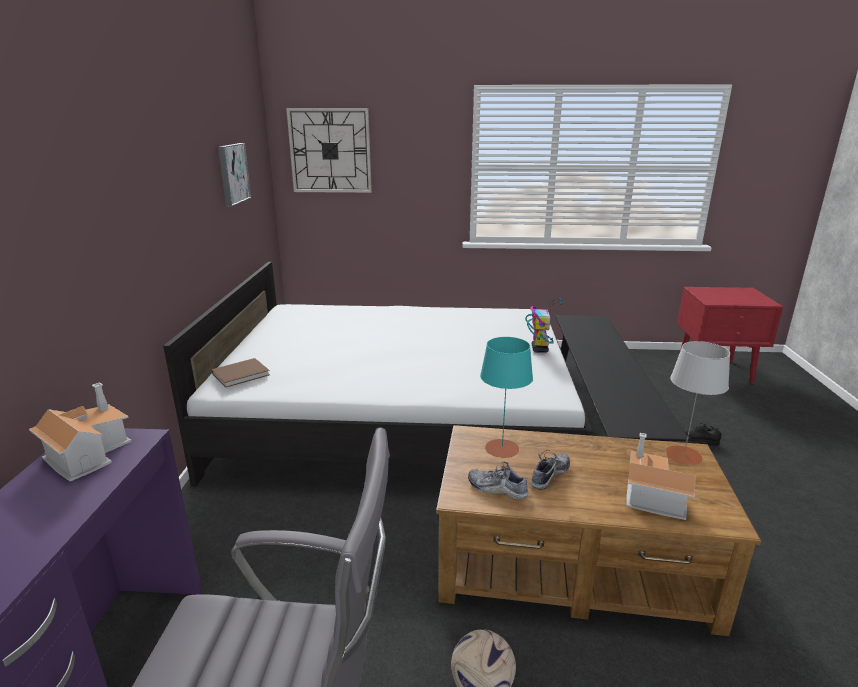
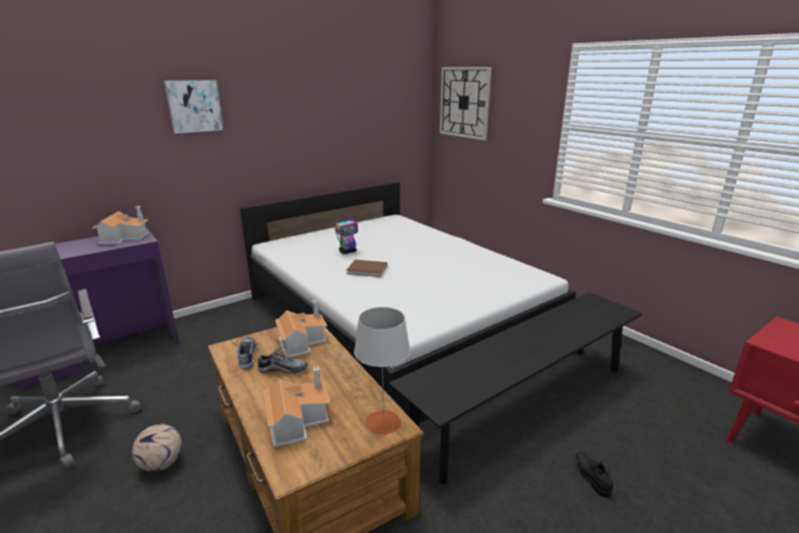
camera: 50 degrees right, 0 degrees up
(232, 174) = (364, 113): picture -> picture (194, 106)
(242, 374) = (289, 242): brown book -> brown book (368, 270)
(502, 448) = (301, 341): turquoise table lamp -> toy house
(539, 349) = (474, 302): toy robot -> toy robot (348, 252)

